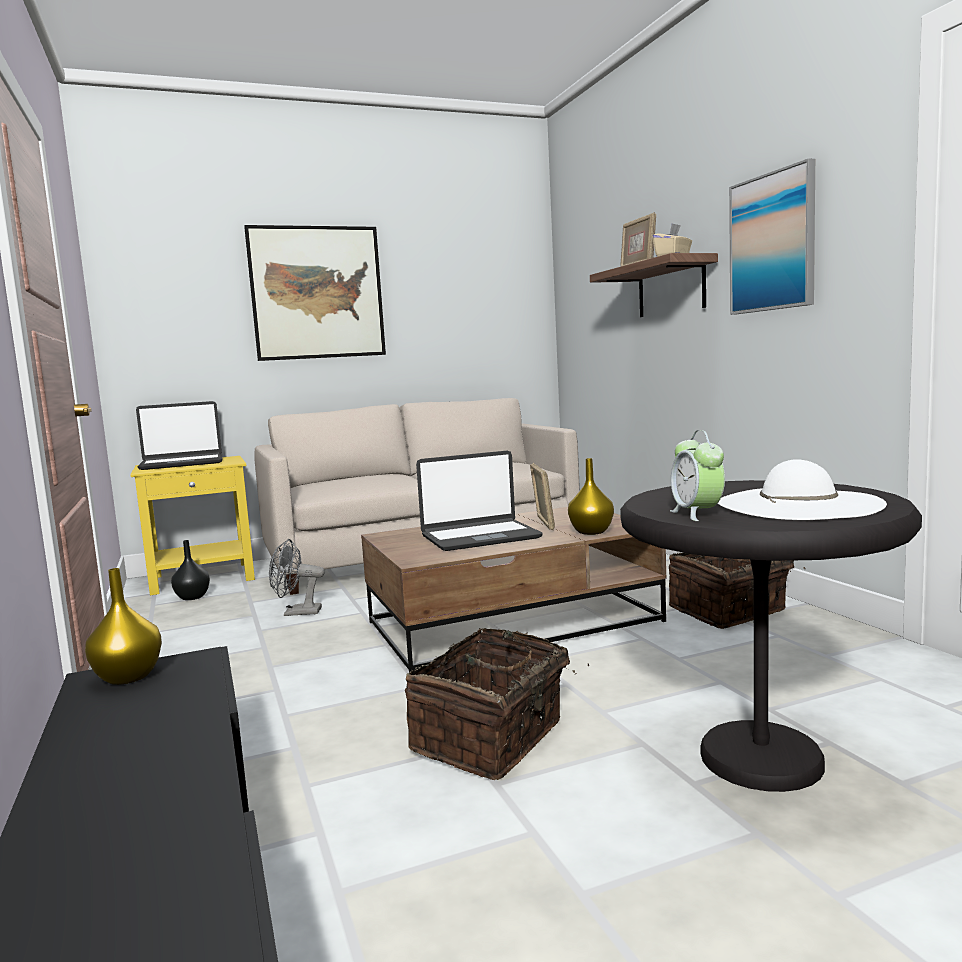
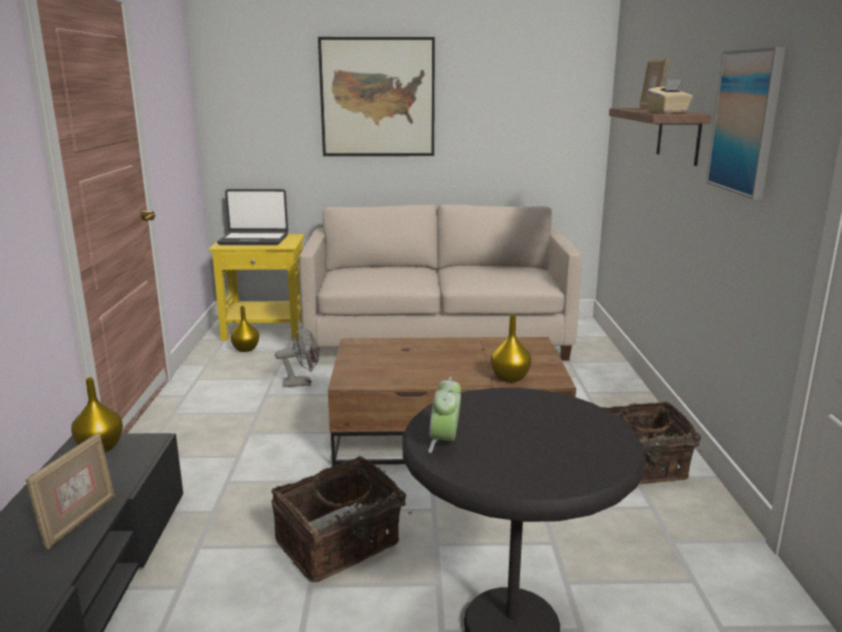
camera: 20 degrees right, 10 degrees up
(193, 597) = (246, 349): black vase -> yellow vase
(296, 613) = (302, 383): grey fan -> grey fan turned 150 degrees clockwise
(480, 537) = (419, 363): laptop -> none
(543, 523) = (485, 357): picture frame -> picture frame (79, 521)
(798, 504) = (537, 450): white hat -> none

